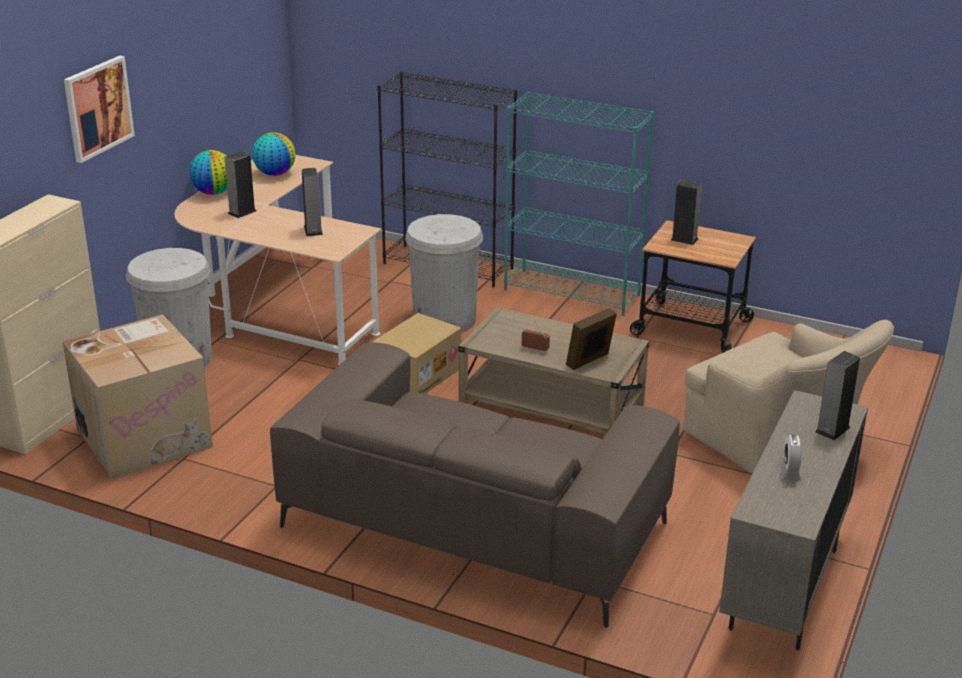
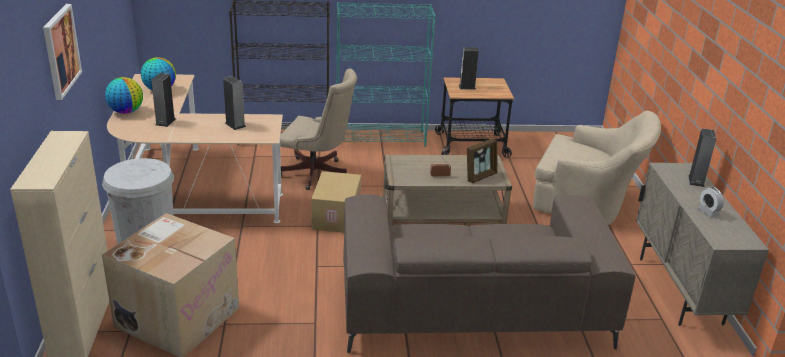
camera: 30 degrees left, 0 degrees up
(444, 320) = (317, 174): white trash can -> beige office chair
(589, 361) = (480, 176): picture frame -> picture frame turned 150 degrees counterclockwise

